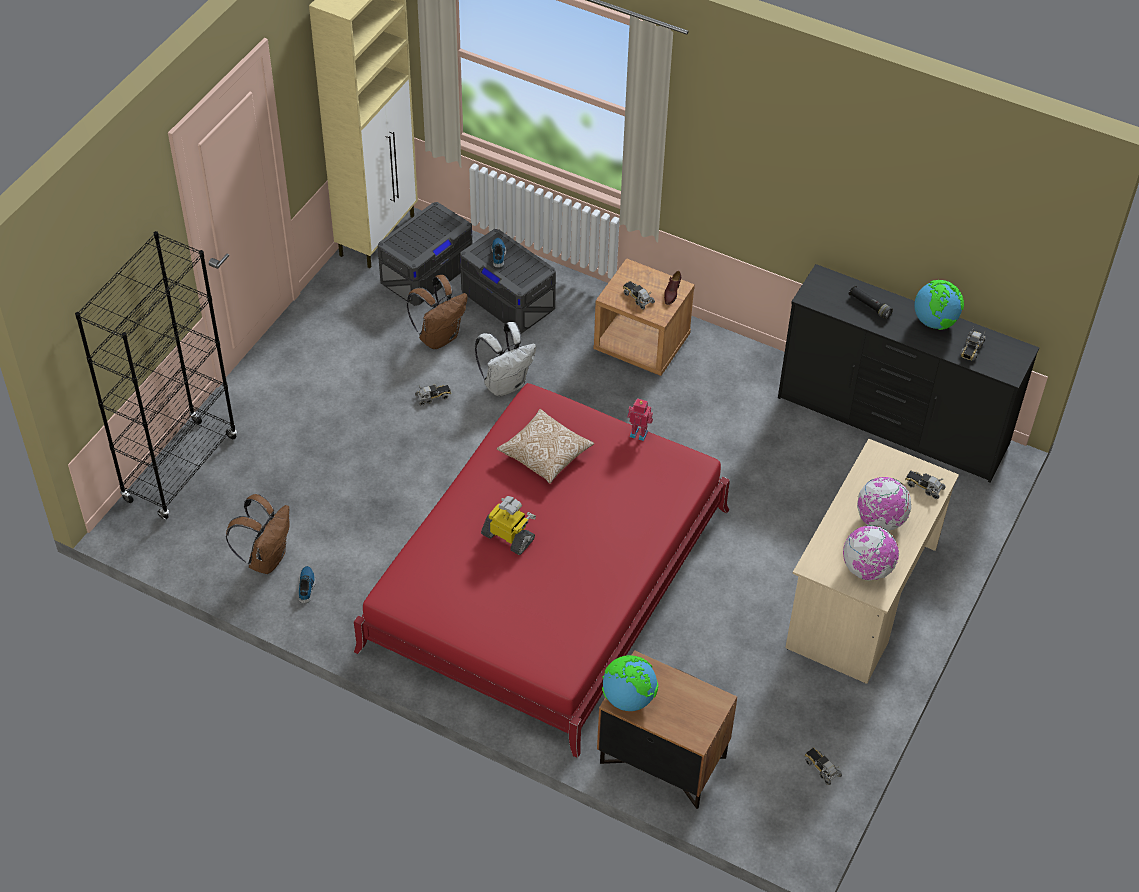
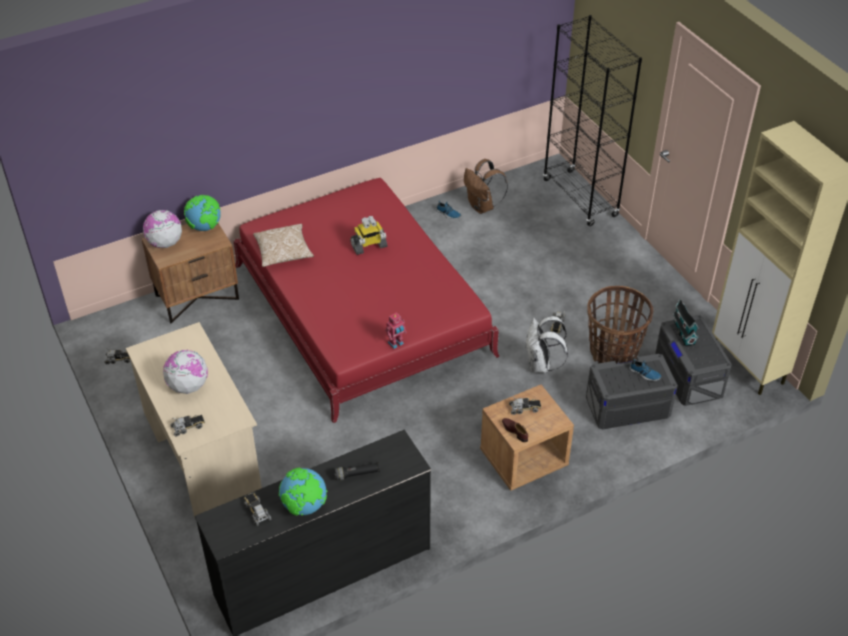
camera: 125 degrees right, 5 degrees down
(414, 248) = (683, 331): none -> toy house
(439, 337) = (613, 352): brown backpack -> basket
(545, 455) = (418, 291): pillow -> pillow (283, 253)
(867, 569) = (162, 357): globe -> globe (165, 243)

